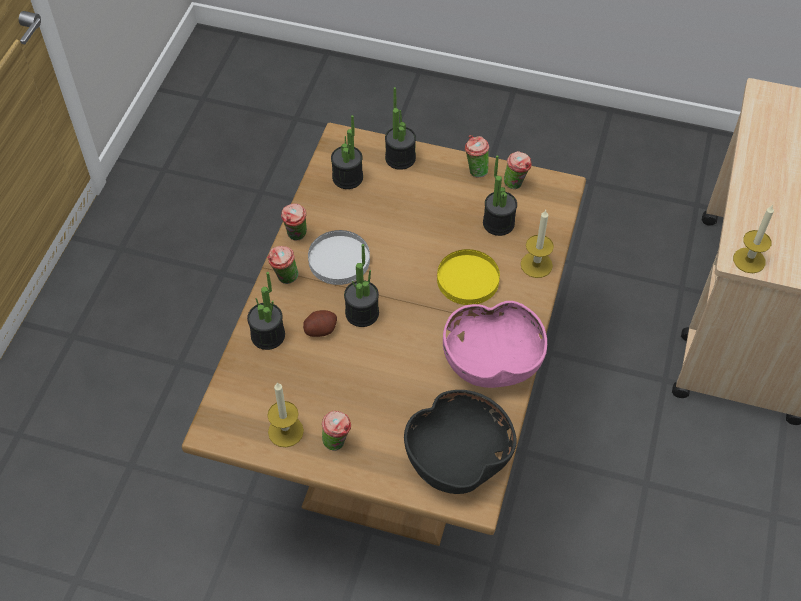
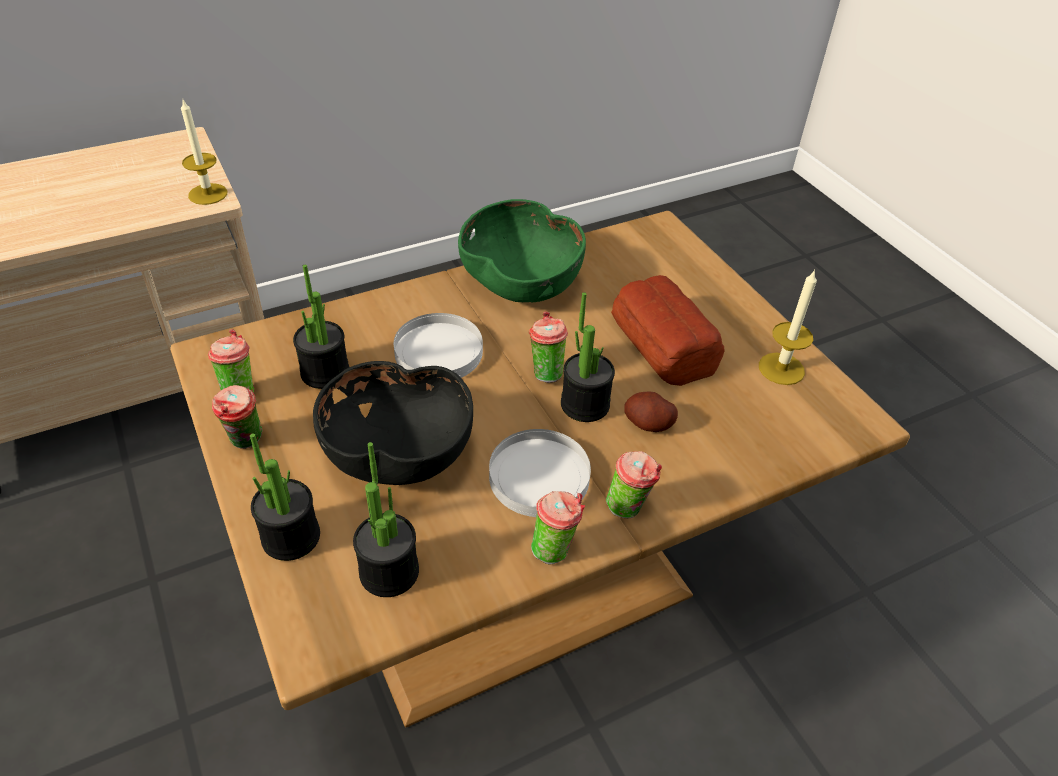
camera: 135 degrees left, 10 degrees down
(268, 335) = (715, 462): potted plant -> none
(337, 443) = (737, 328): cup -> cup (545, 372)
(367, 392) = (663, 341): none -> bread
(457, 458) = (642, 254): black bowl -> black bowl (398, 455)
(467, 280) = (439, 351): yellow plate -> white plate
(492, 363) = (522, 282): pink bowl -> green bowl
(536, 265) = (359, 314): candle -> none

